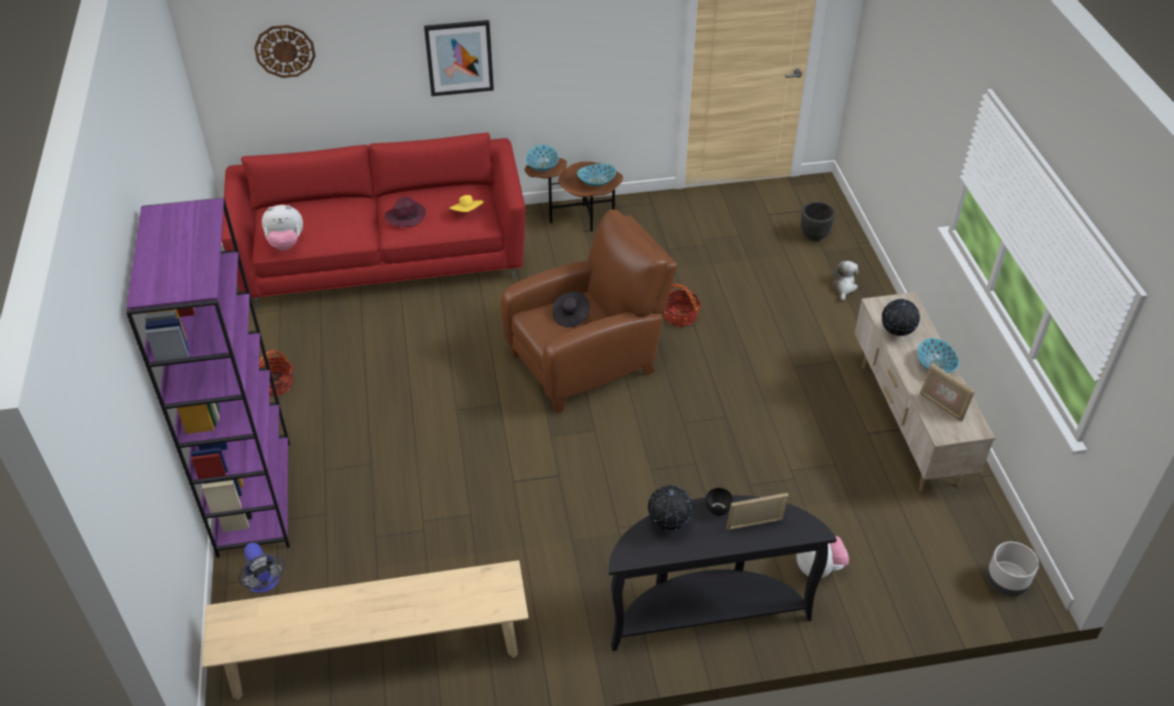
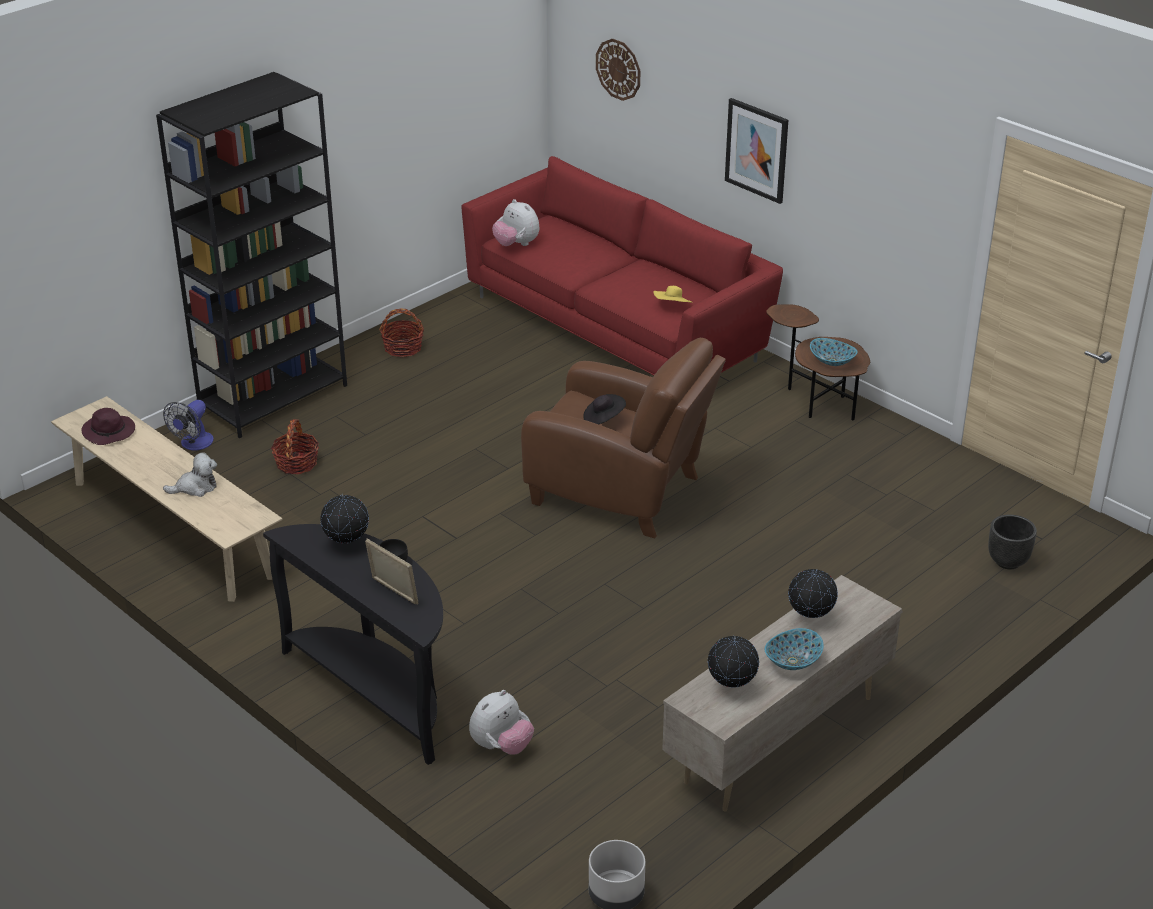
camera: 55 degrees right, 10 degrees down
(254, 497) = (274, 397): purple bookcase -> black bookcase
(406, 216) = (625, 280): purple hat -> purple hat (109, 432)
(542, 166) = (789, 313): bowl -> none
(680, 316) = (754, 521): basket -> basket (296, 463)
(844, 287) = (946, 615): plush toy -> plush toy (195, 487)
(942, 406) = (731, 686): picture frame -> globe

